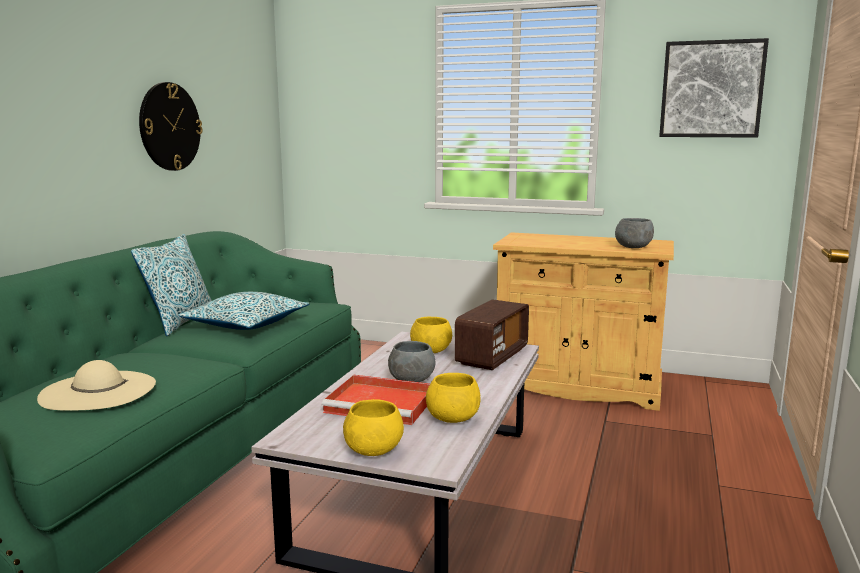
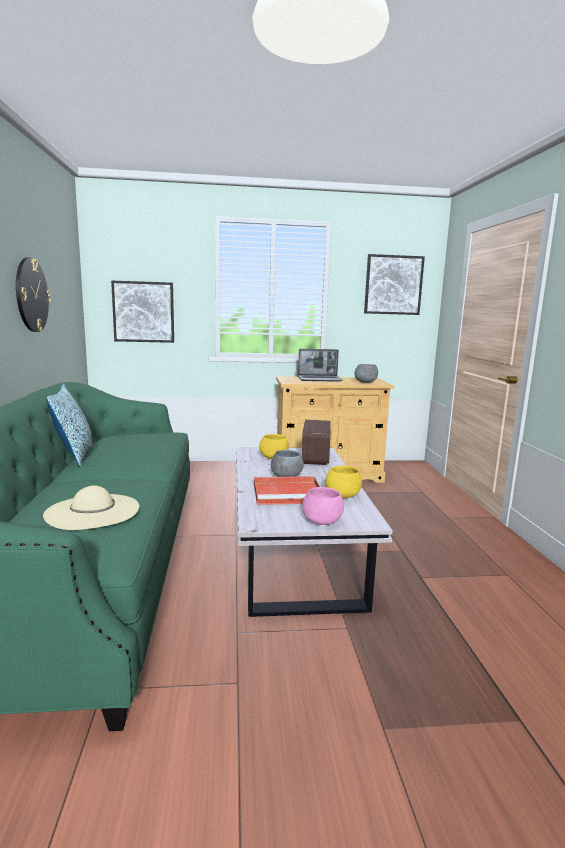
camera: 25 degrees left, 0 degrees up
(246, 324) = (136, 451): pillow -> none
(347, 141) = (143, 312): none -> picture
(373, 451) = (321, 522): yellow bowl -> pink bowl
(566, 240) = (320, 379): none -> laptop

